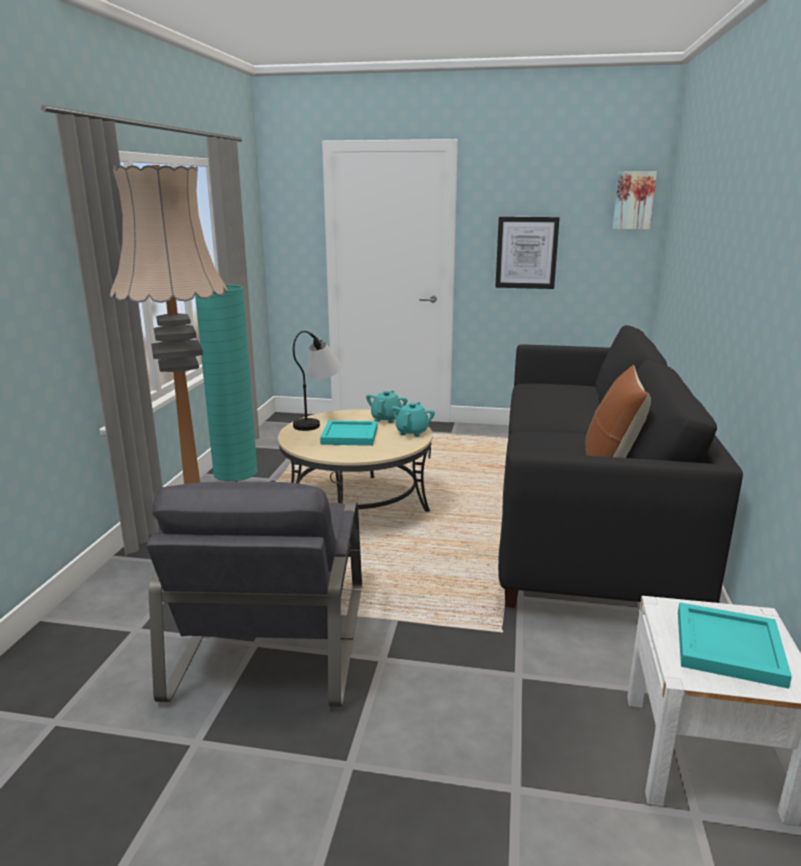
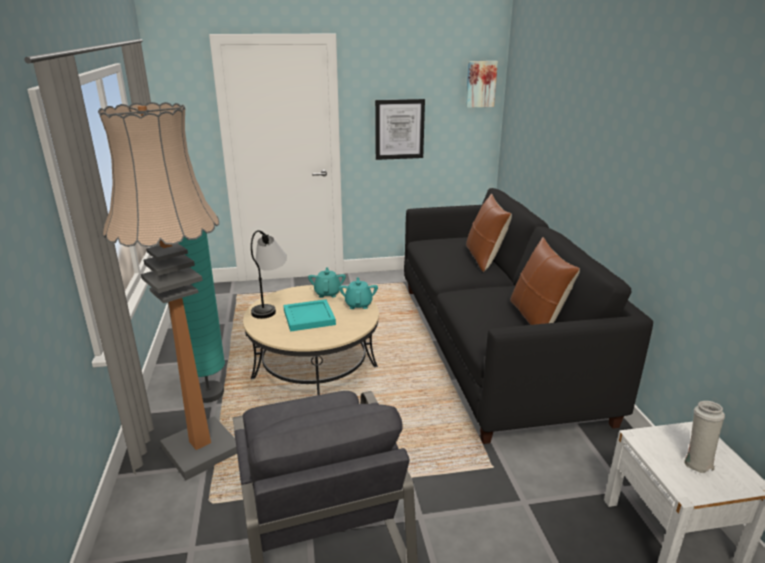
camera: 20 degrees left, 5 degrees up
(592, 405) = (484, 259): none -> brown pillow
(727, 648) = (696, 462): turquoise tray -> white vase

